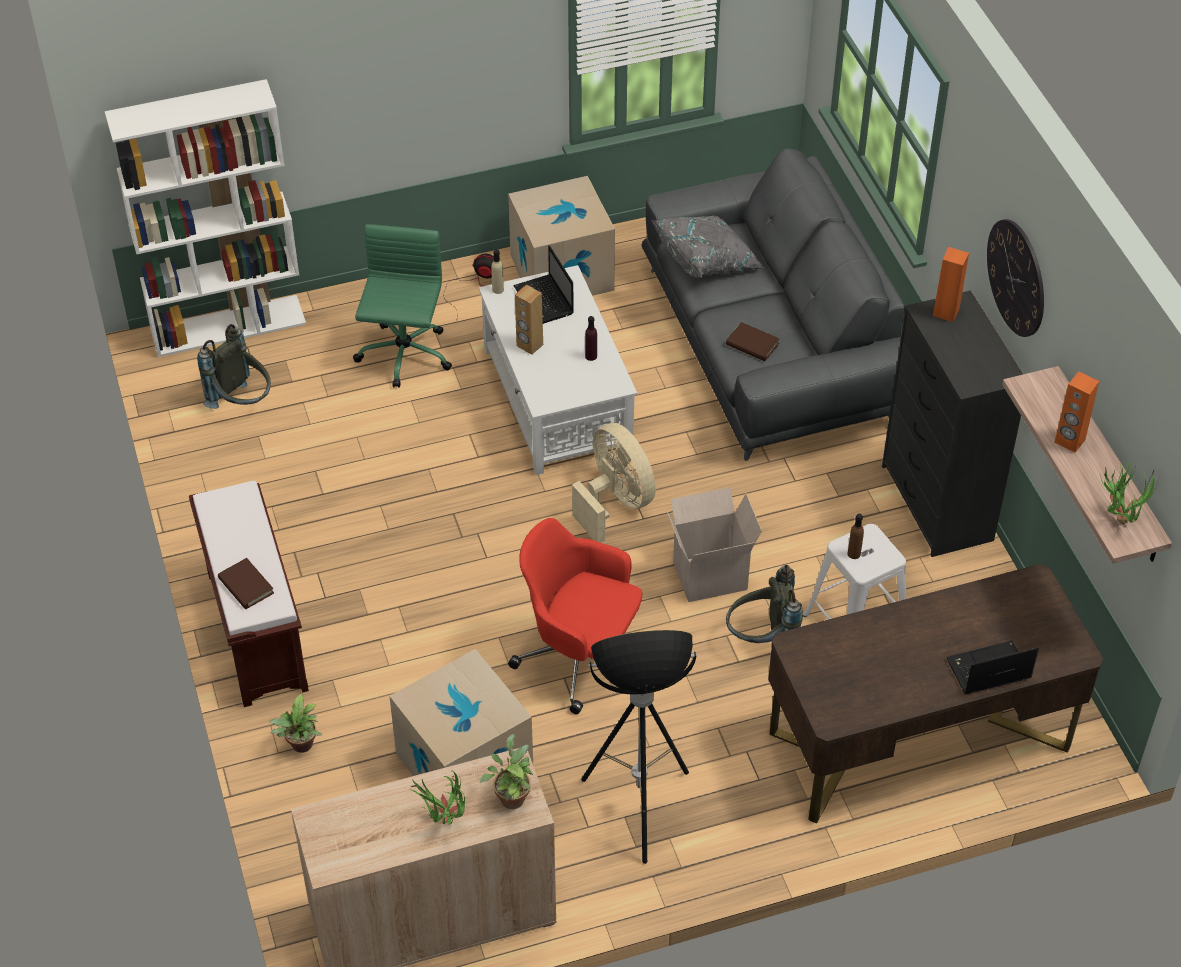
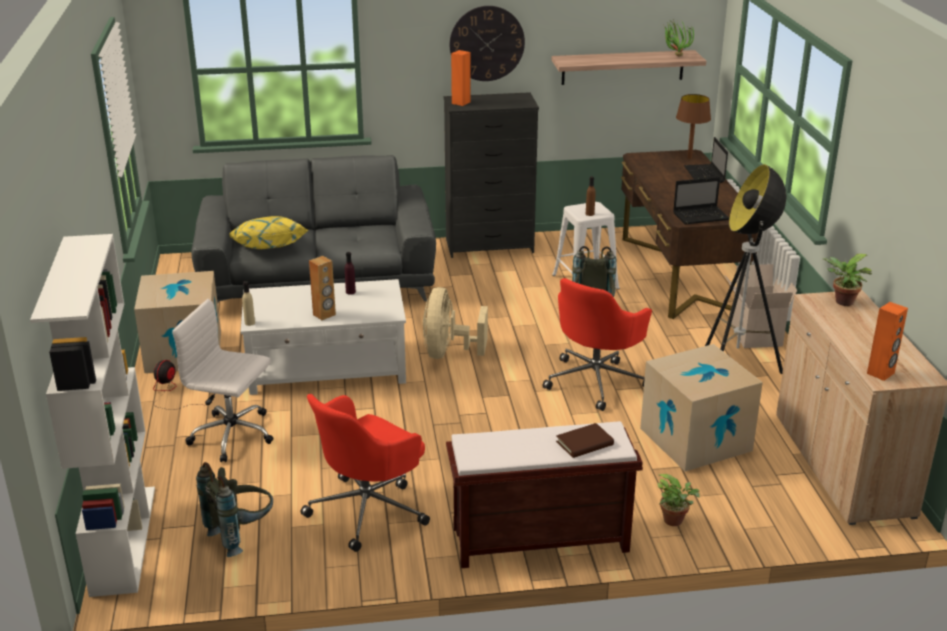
camera: 80 degrees left, 20 degrees down
(291, 487) = (368, 509): none -> red office chair
(404, 356) = (233, 435): green office chair -> white office chair
(444, 822) = (871, 328): potted plant -> none
(545, 301) = (277, 305): laptop -> laptop (701, 216)
(615, 502) = (448, 353): beige fan -> beige fan turned 60 degrees counterclockwise
(707, 260) = (267, 247): grey pillow -> yellow pillow
(710, 574) = (528, 324): cardboard box -> cardboard box (754, 335)
(752, 344) = (365, 240): brown book -> none
(1058, 650) = (689, 158): none -> brown table lamp
(1069, 441) = (614, 59): orange speaker -> orange speaker (881, 373)

